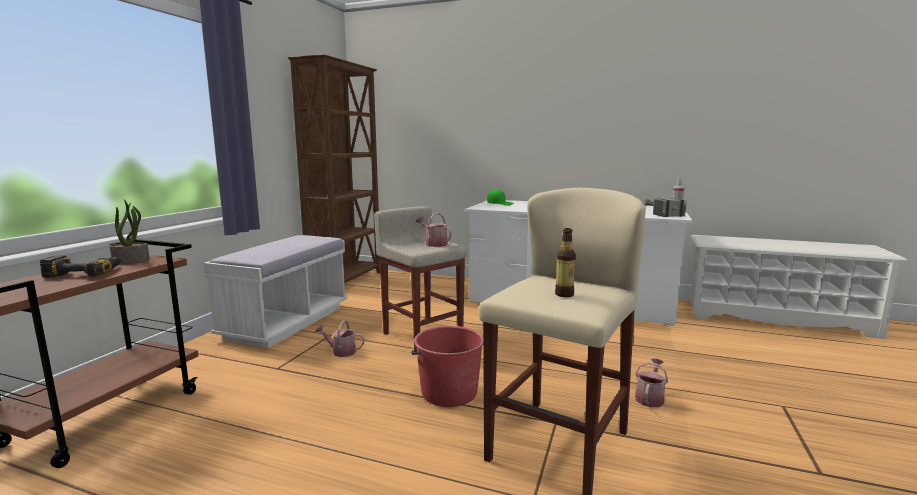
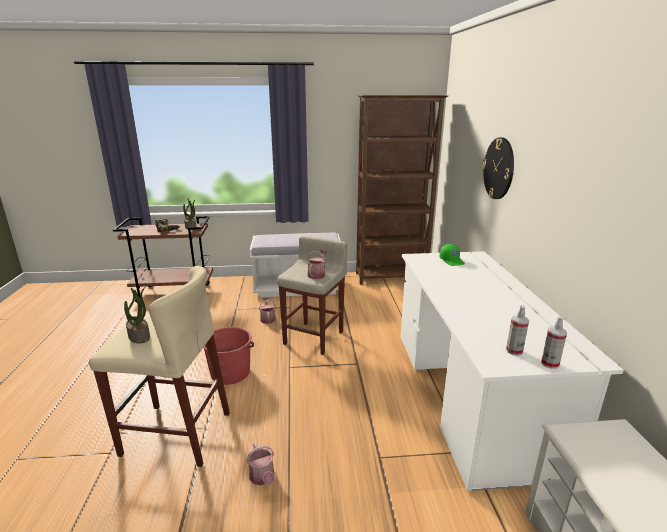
camera: 65 degrees right, 10 degrees up
(487, 125) = (499, 168): none -> wall clock
(564, 294) = (140, 336): bottle -> potted plant
(650, 398) = (263, 478): watering can -> watering can turned 60 degrees clockwise
(659, 213) = (514, 351): hammer -> spray bottle

